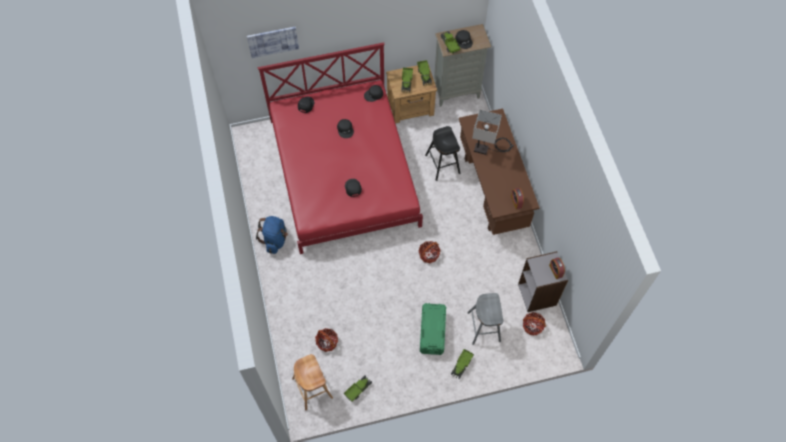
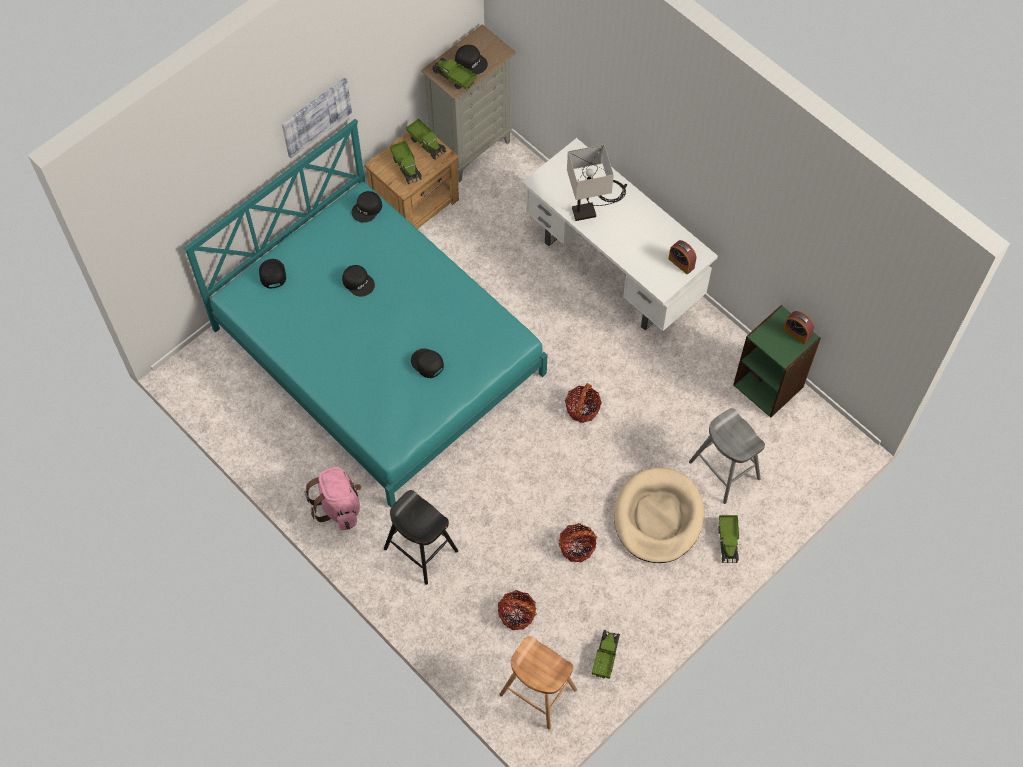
camera: 30 degrees left, 0 degrees up
(273, 41) = (198, 194): picture -> picture (316, 116)
(275, 239) = (339, 506): blue backpack -> pink backpack
(343, 172) = (378, 352): red bed -> turquoise bed
(432, 332) = (658, 517): green storage box -> beige dog bed
(442, 164) = (518, 266): black stool -> black stool (421, 550)
(492, 191) = (614, 269): brown desk -> white desk
(532, 326) = (789, 433): basket -> basket (577, 547)
(537, 294) = (769, 385): grey bookcase -> green bookcase

